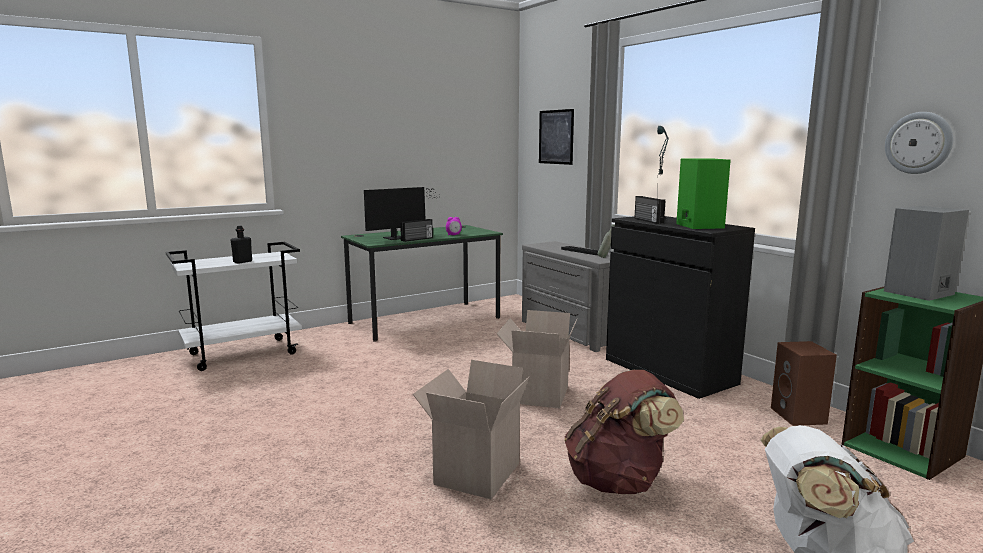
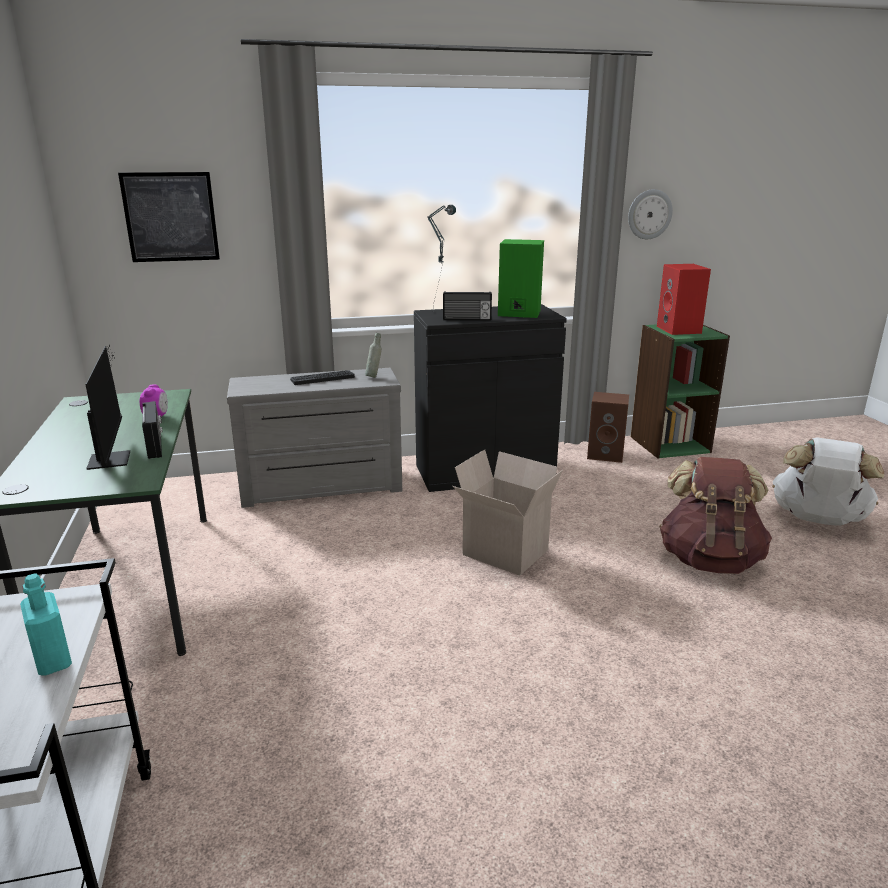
camera: 70 degrees left, 10 degrees up
(242, 262) = (53, 661): black bottle -> turquoise bottle
(475, 472) = (686, 634): cardboard box -> none
(919, 293) = (680, 330): grey speaker -> red speaker

